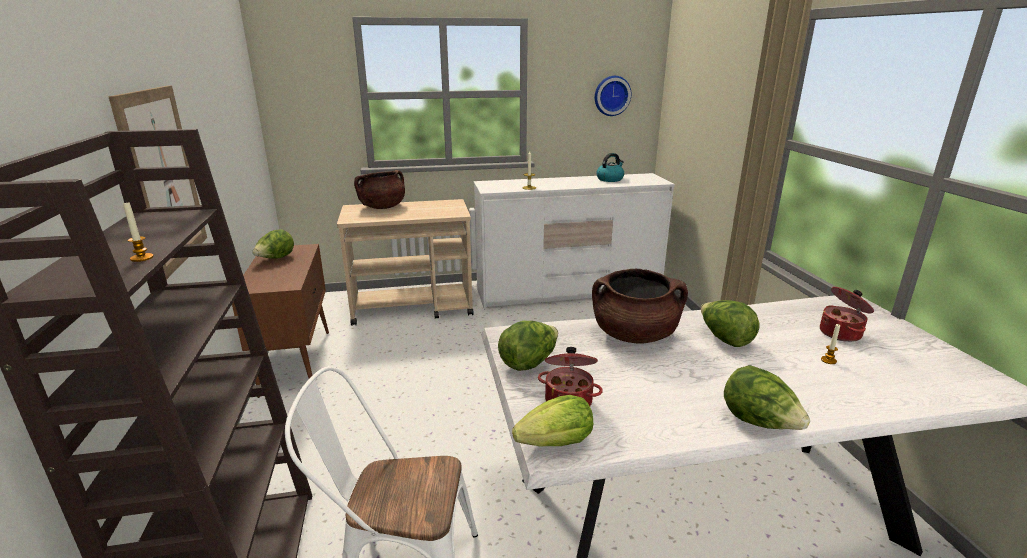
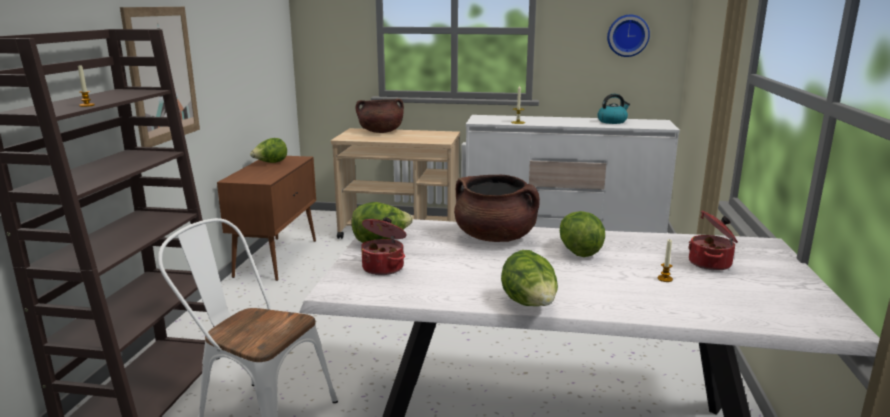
camera: 20 degrees right, 5 degrees down
(556, 443) = (343, 288): lettuce -> none

